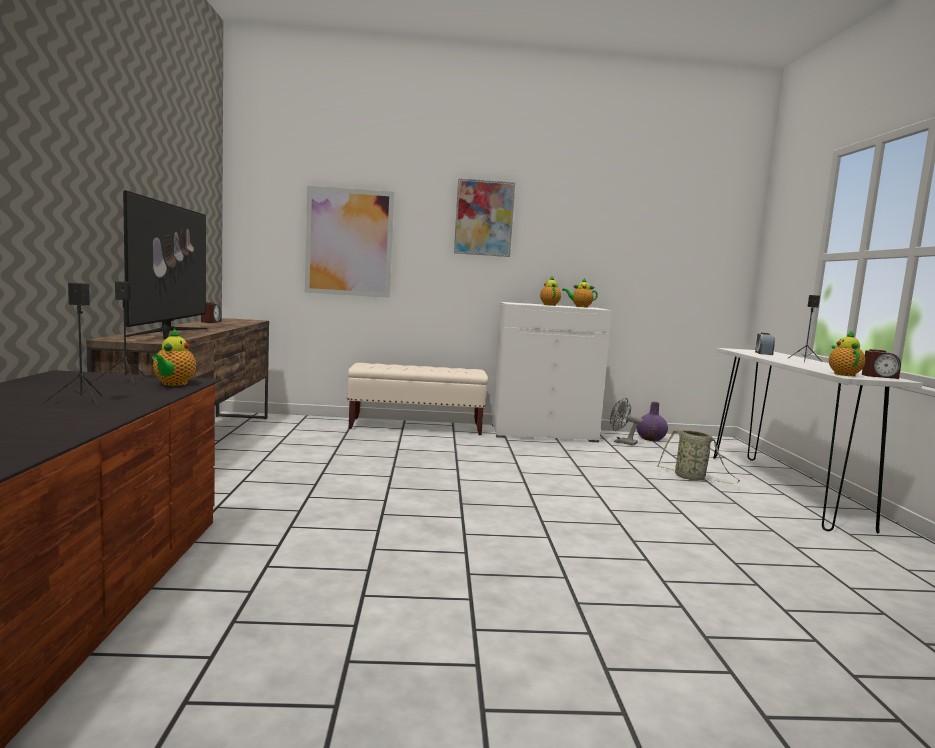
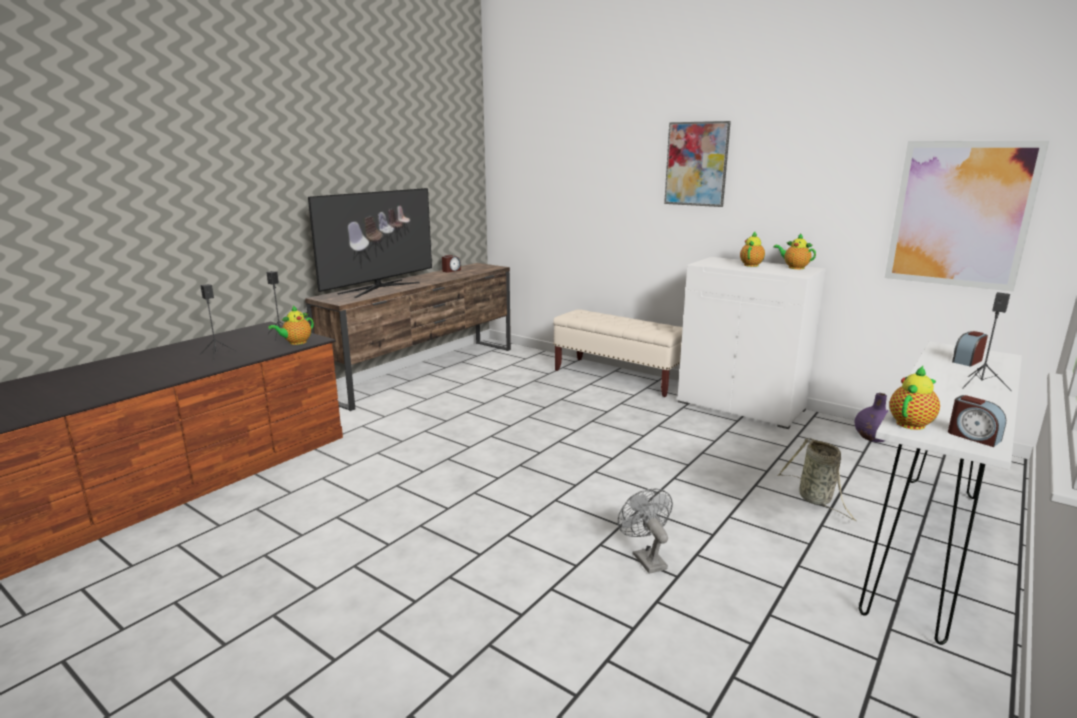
camera: 40 degrees right, 10 degrees up
(349, 242) = (574, 195): picture -> picture (960, 214)
(621, 442) = (819, 434): grey fan -> grey fan (645, 558)

